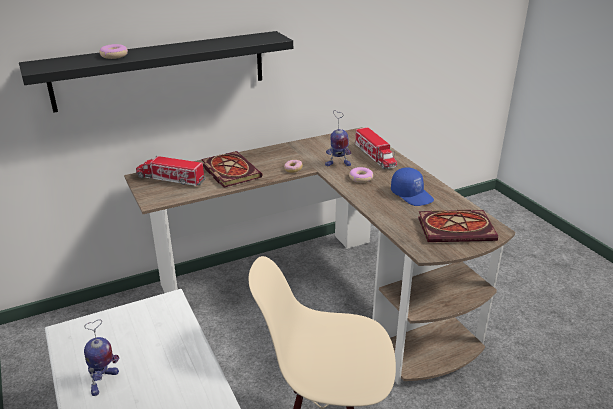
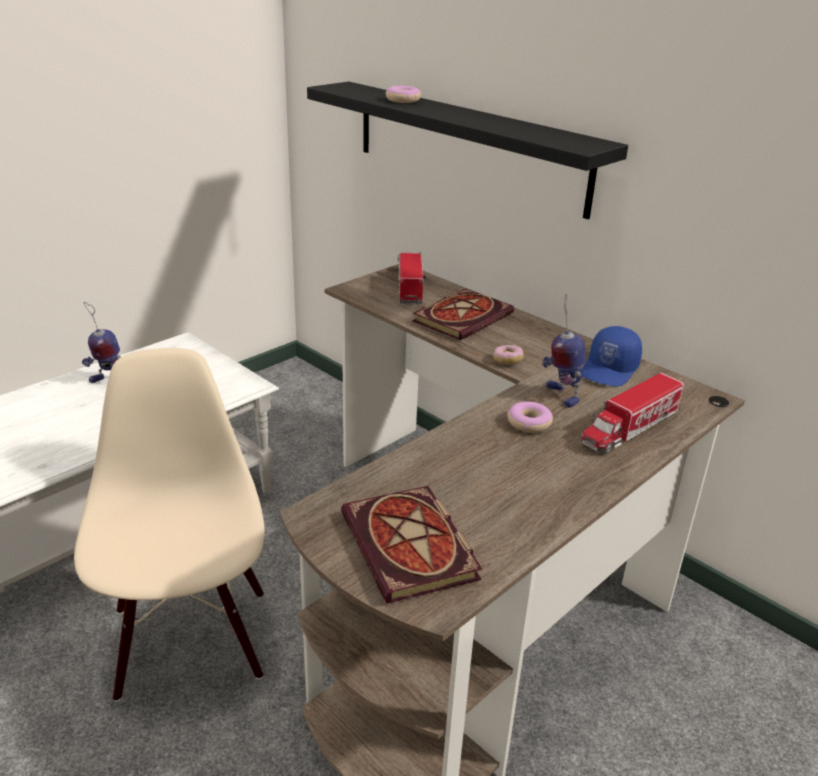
camera: 70 degrees right, 0 degrees up
(412, 195) = (507, 484): blue cap -> blue cap (610, 370)

